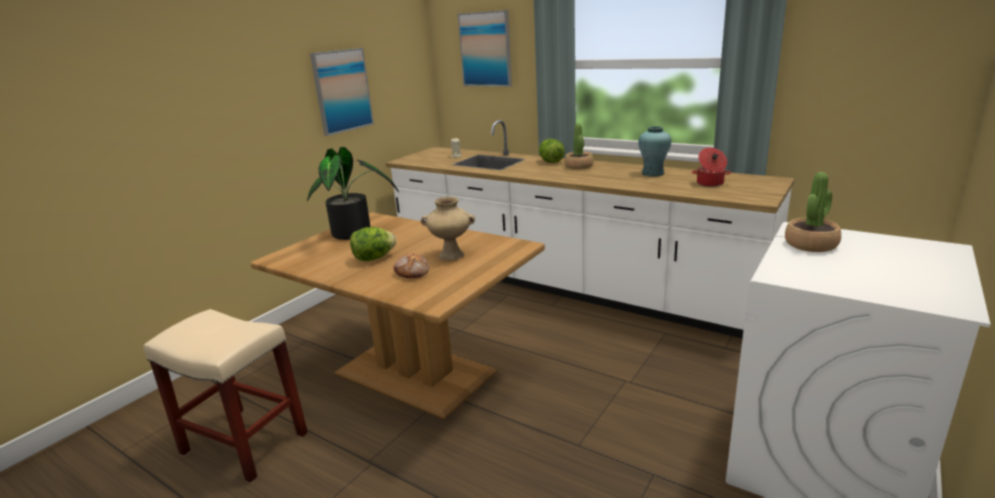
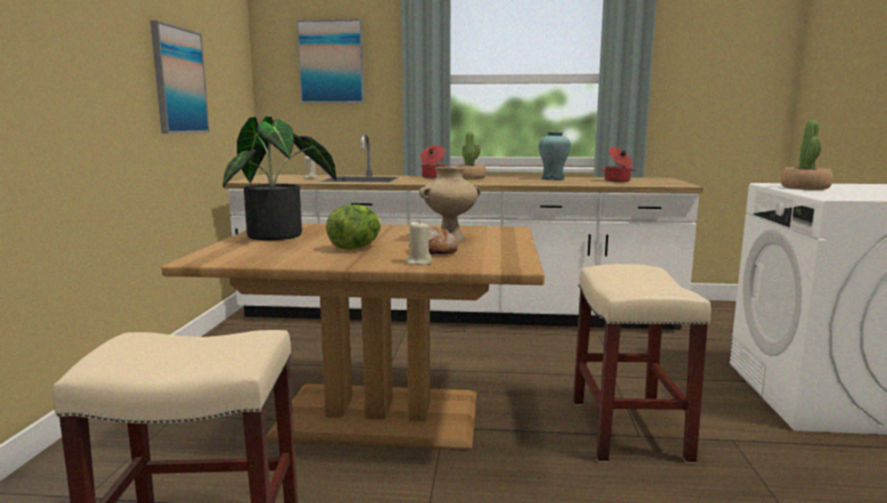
camera: 30 degrees left, 10 degrees down
(382, 285) = (419, 262): none -> beige candle
(551, 162) = (433, 177): lettuce -> cooking pot
(576, 437) = (629, 430): none -> beige stool

